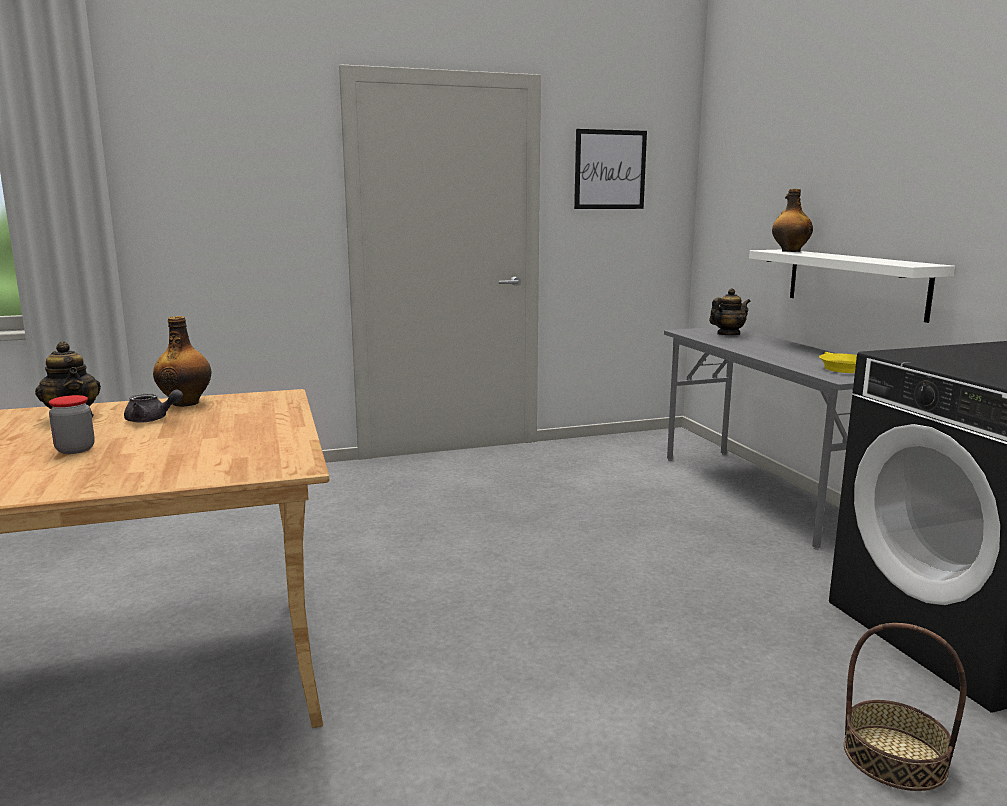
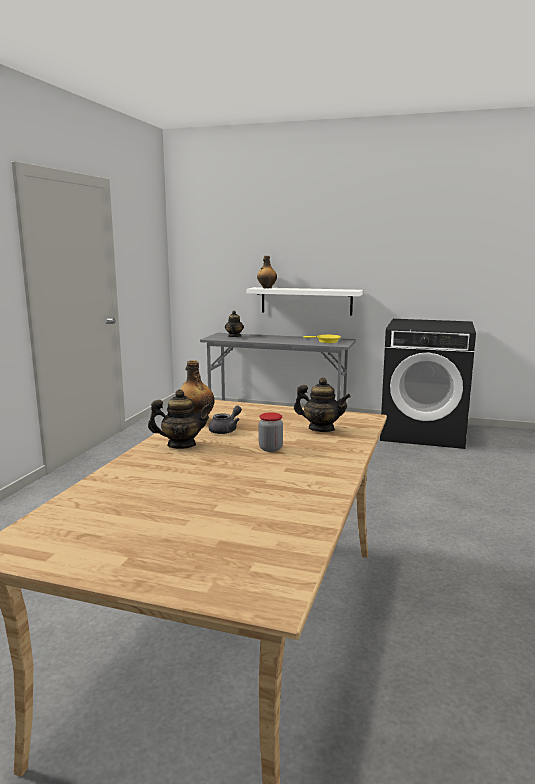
camera: 55 degrees left, 0 degrees up
(195, 454) = (321, 429): none -> teapot
(610, 169) = (139, 243): picture -> none
(894, 757) = (476, 468): basket -> none

